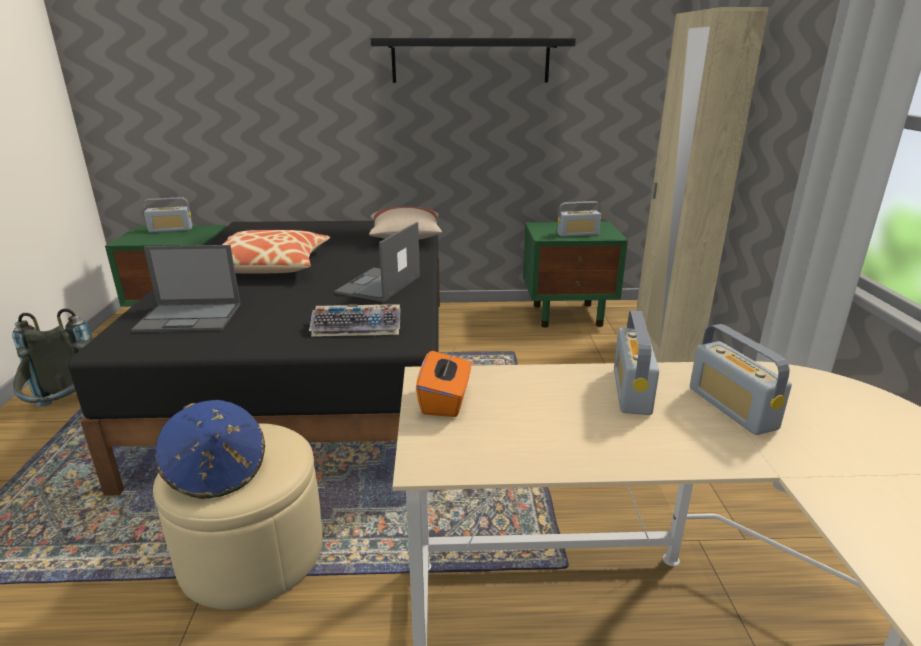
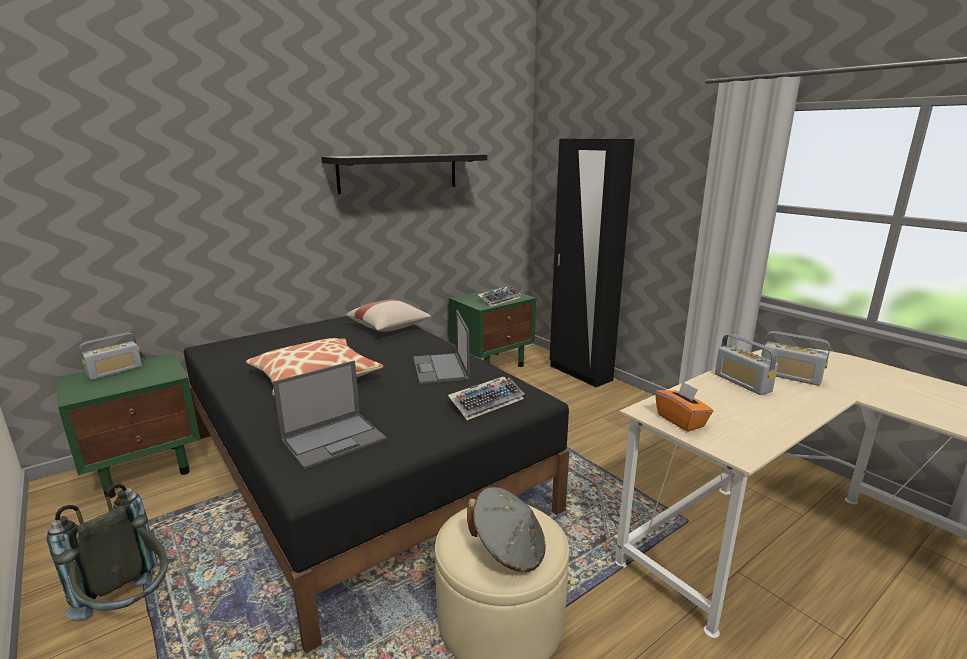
camera: 35 degrees left, 5 degrees down
(217, 473) = (508, 550): blue hat -> grey hat
(578, 234) = (499, 299): radio -> keyboard
(663, 353) = (580, 373): beige wardrobe -> black wardrobe

